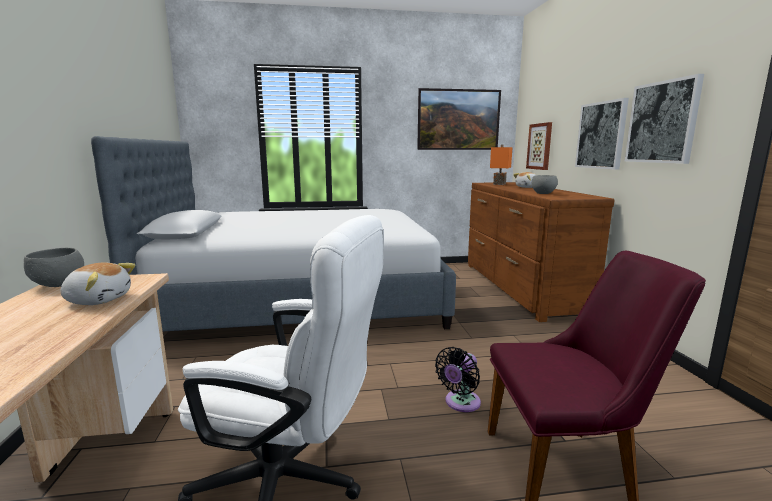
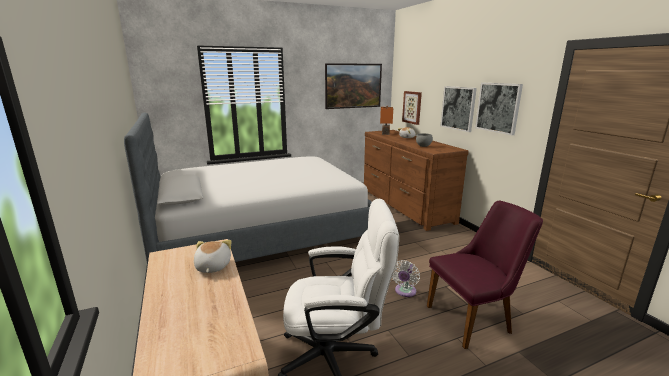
camera: 15 degrees left, 5 degrees up
(60, 285) = (165, 258): grey bowl -> none
(99, 300) = (212, 267): plush toy -> plush toy turned 90 degrees counterclockwise
(460, 403) = (404, 292): black fan -> white fan

